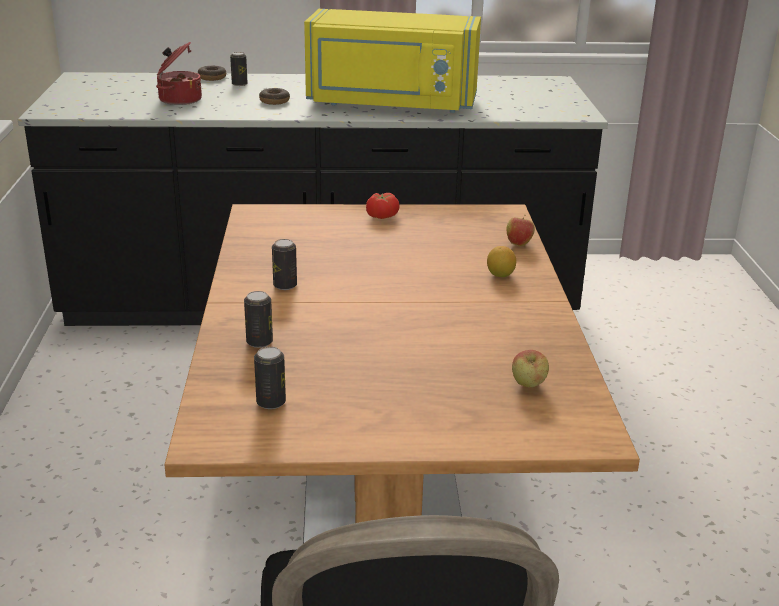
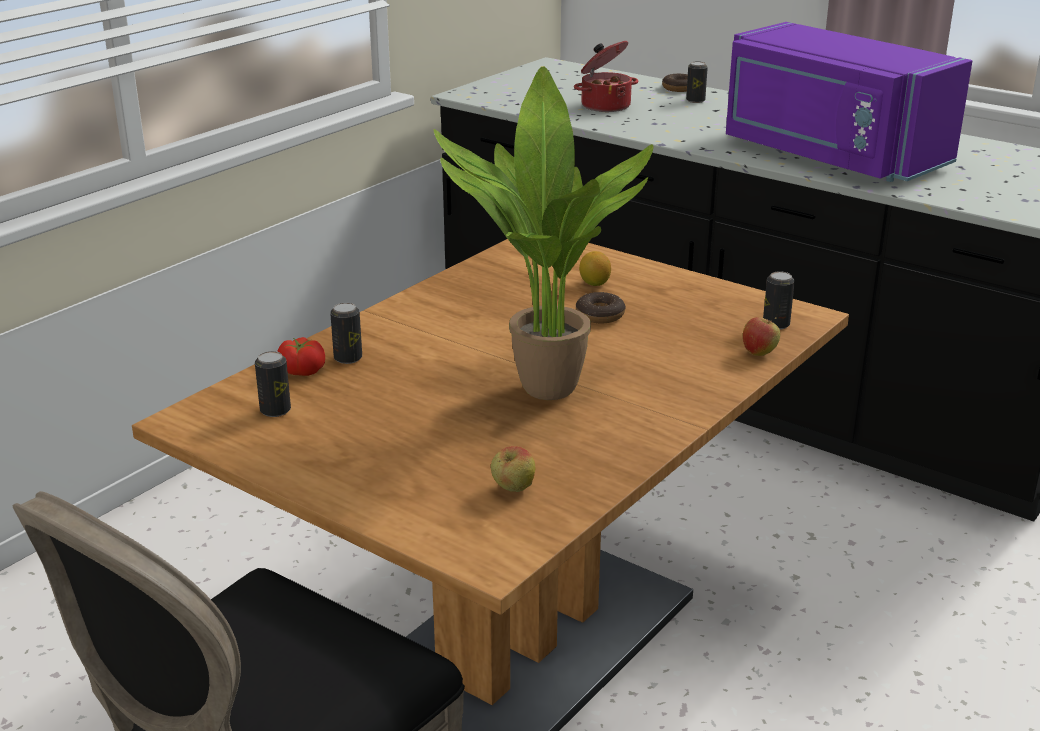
camera: 40 degrees right, 0 degrees up
(274, 101) = (700, 126): donut -> donut (600, 315)
(285, 285) = (450, 317): can -> can (776, 324)
(381, 215) = (658, 279): tomato -> tomato (302, 370)
(391, 104) = (829, 156): yellow microwave -> purple microwave
(430, 313) = (539, 389): none -> potted plant
(500, 275) = (678, 377): lemon -> lemon (594, 283)

